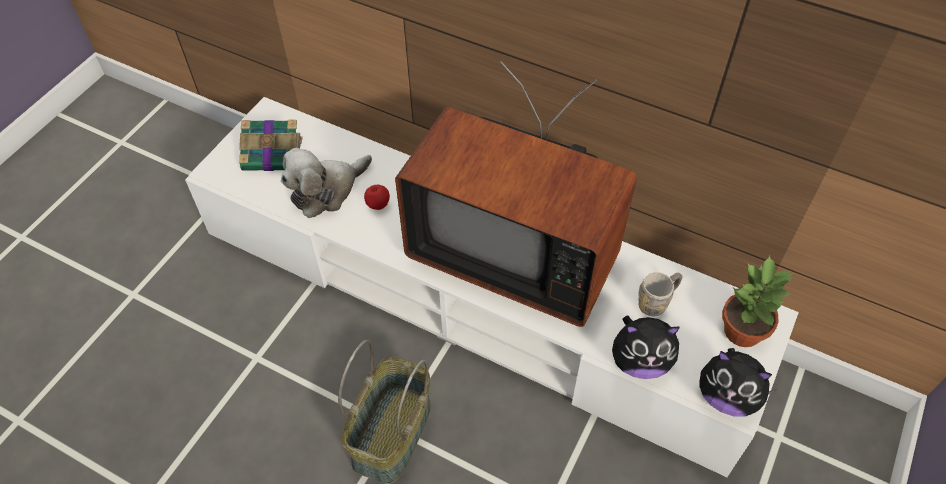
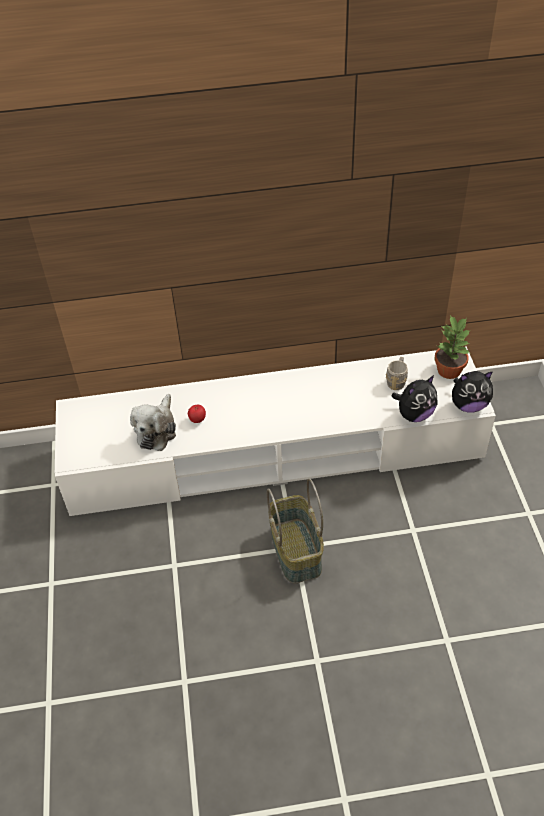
camera: 35 degrees left, 5 degrees down
(274, 154) = (101, 429): book -> none
(515, 250) = (300, 398): television -> none

